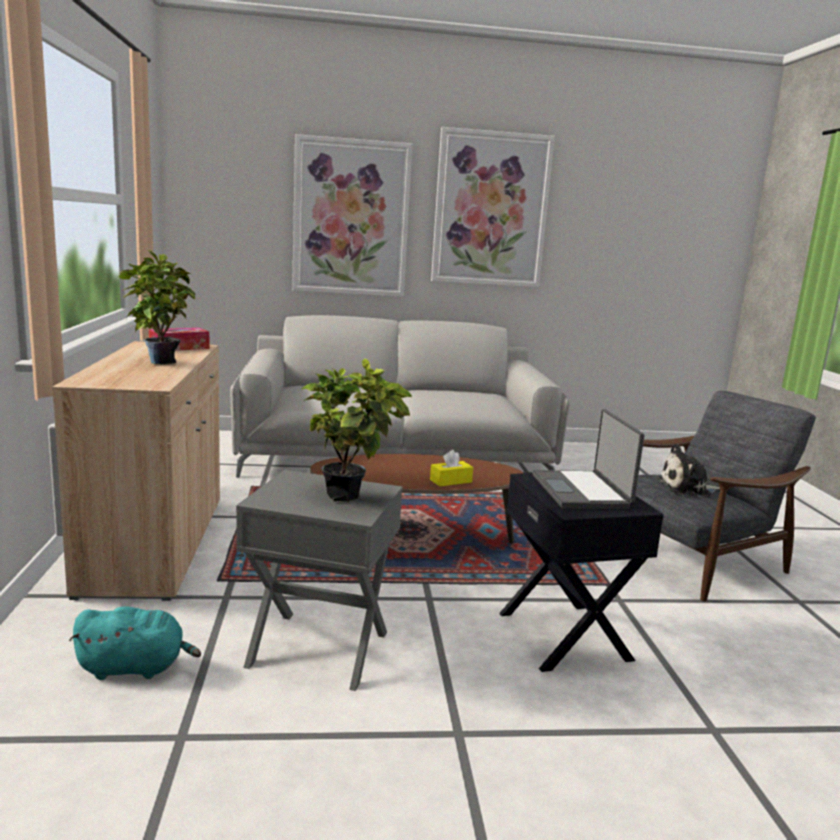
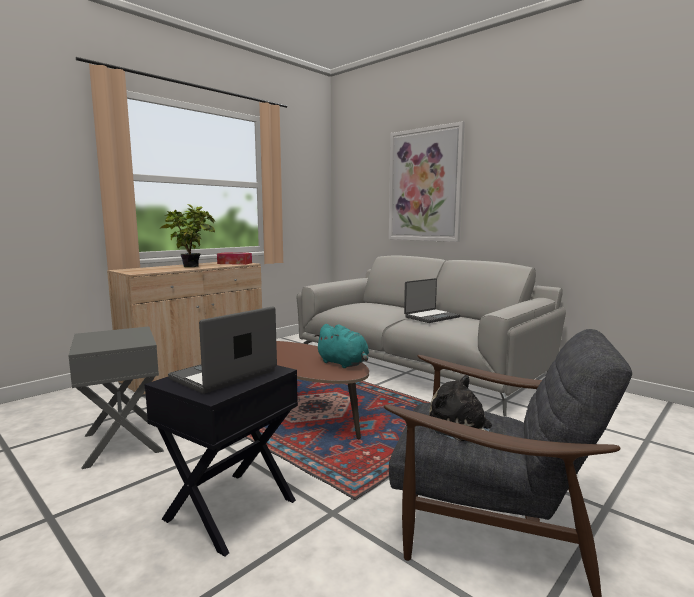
camera: 50 degrees right, 5 degrees down
(135, 668) = (65, 417): turquoise plush toy -> turquoise plush toy (344, 364)
(352, 496) = (118, 342): potted plant -> none
(435, 395) = (431, 317): none -> laptop
(450, 481) = (297, 367): yellow tissue box -> none
(491, 209) = (529, 163): picture -> none

